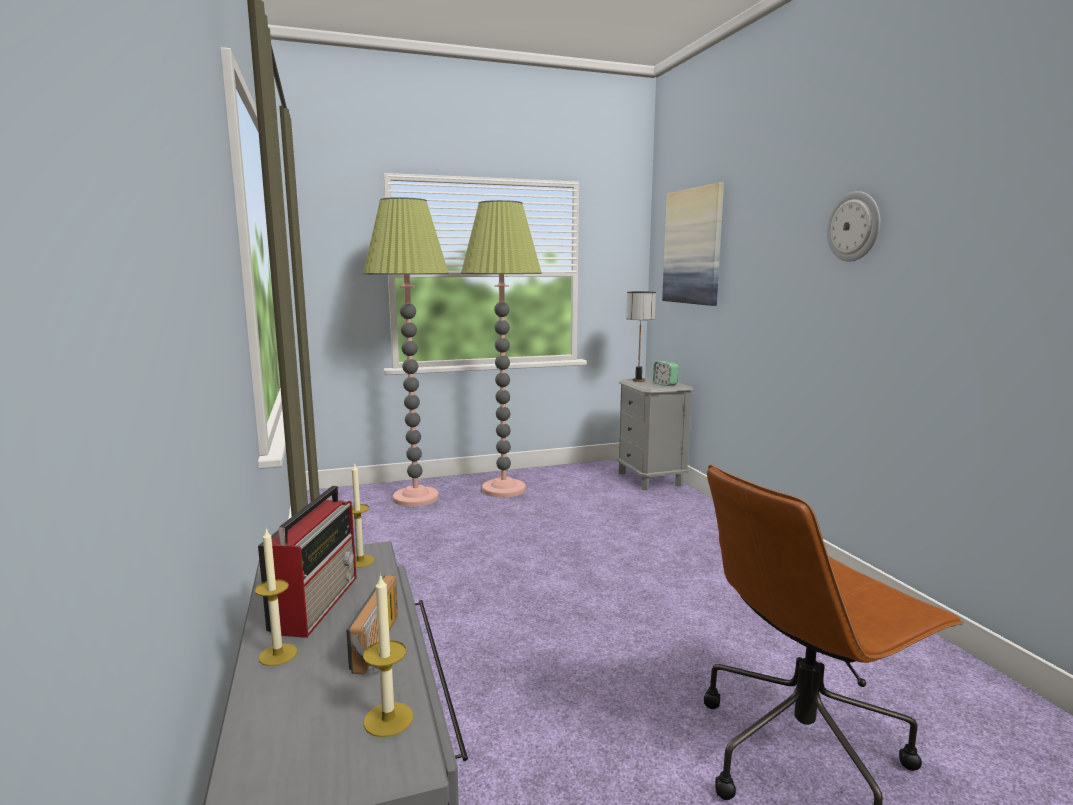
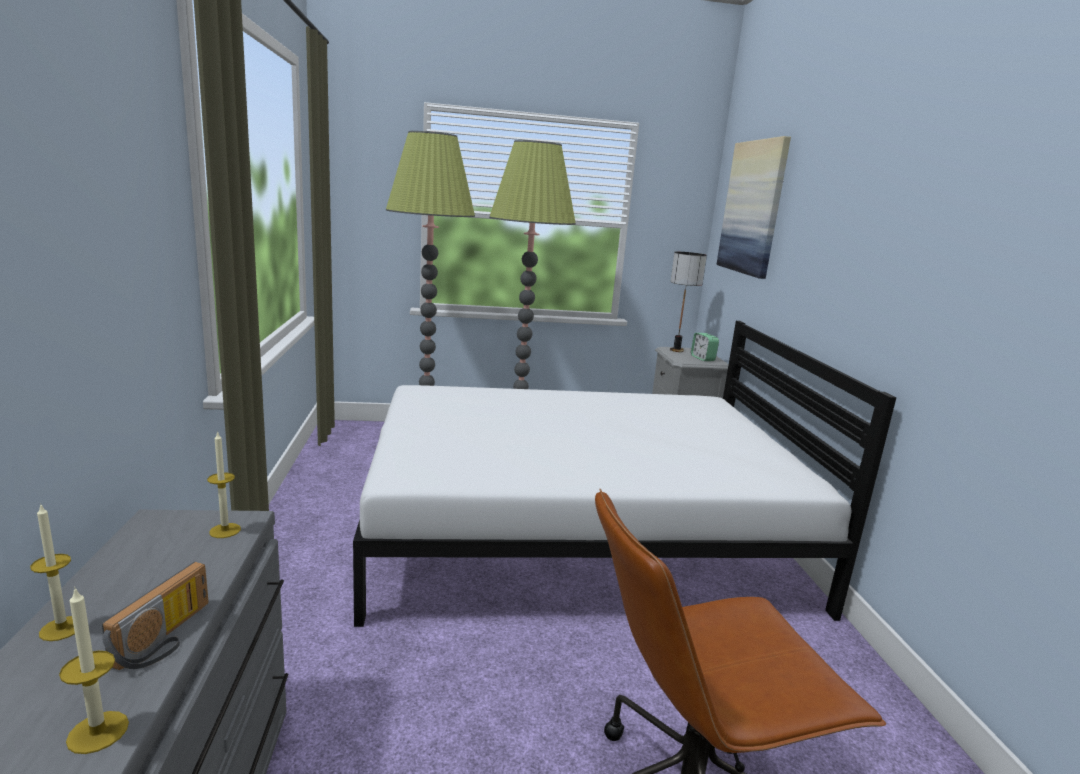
camera: 10 degrees right, 5 degrees up
(317, 602) = (147, 572): radio -> none
(597, 551) = (579, 532): none -> white bed
(854, 227) = (912, 207): wall clock -> none

